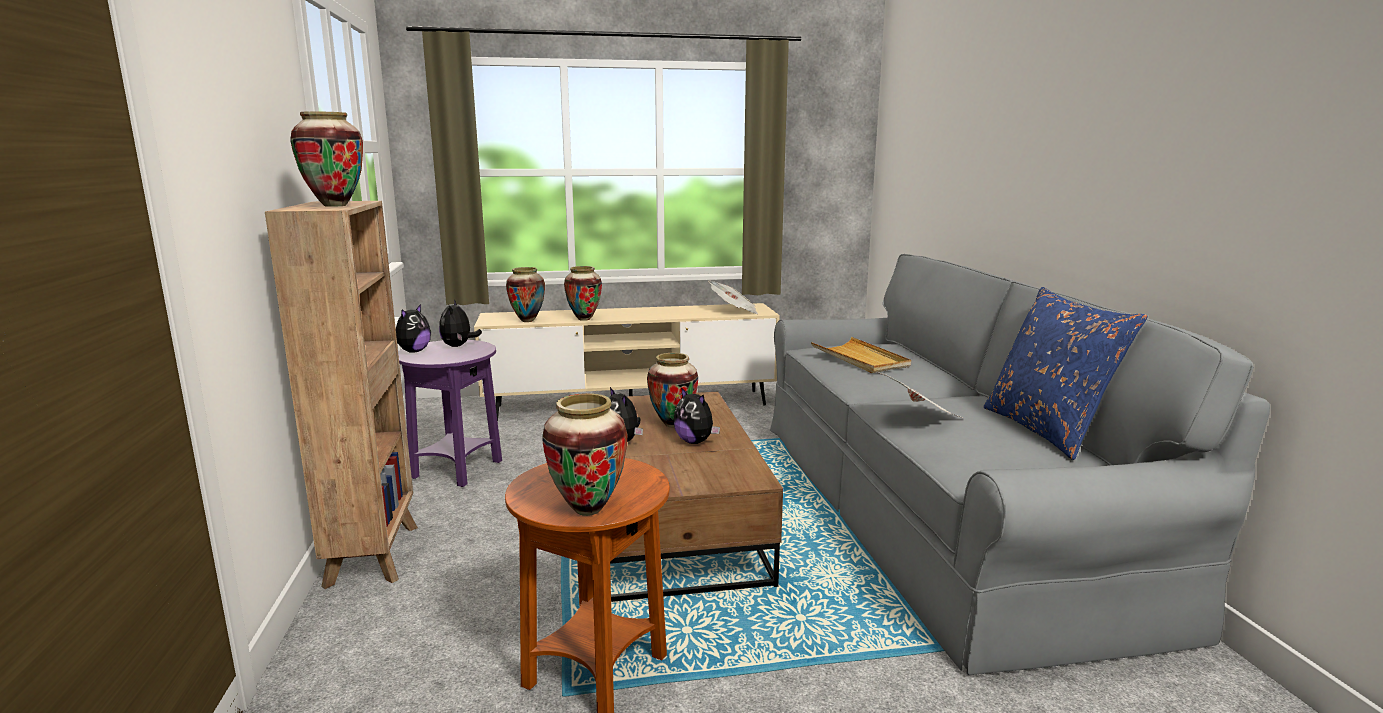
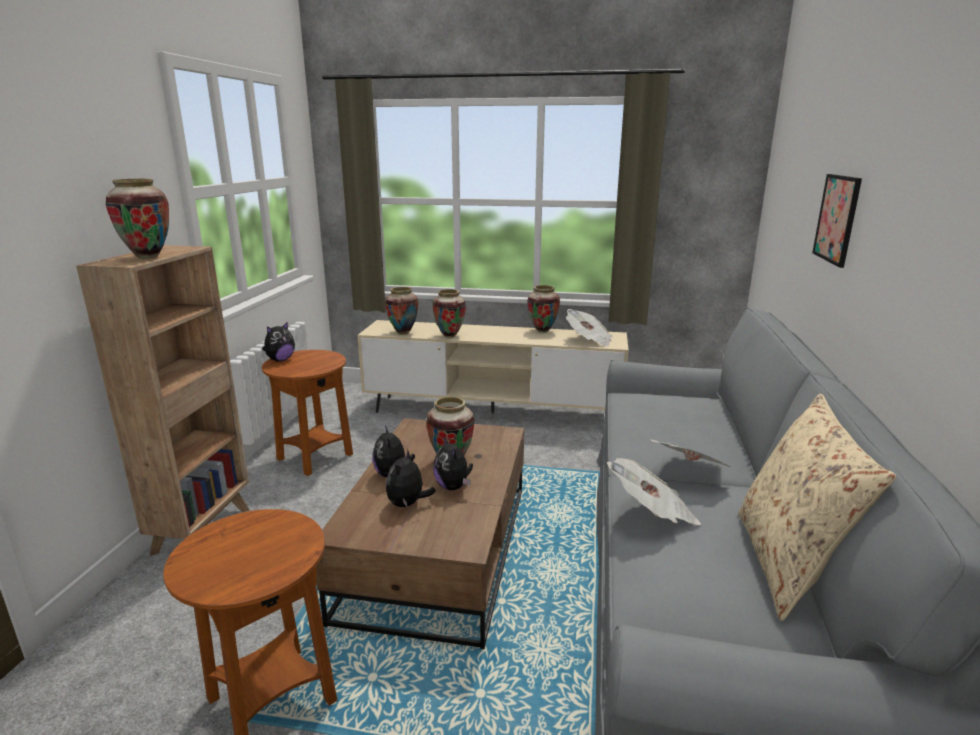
camera: 20 degrees right, 5 degrees up
(456, 470) = (315, 457): purple side table -> brown side table
(458, 346) = (318, 358): plush toy -> plush toy (408, 504)
(588, 509) = (218, 581): vase -> vase (542, 331)
(860, 359) = (661, 419): beige tray -> none
(920, 390) = (690, 473): none -> newspaper
(985, 161) = (837, 219): none -> picture
(1047, 430) = (788, 564): blue pillow -> beige pillow

